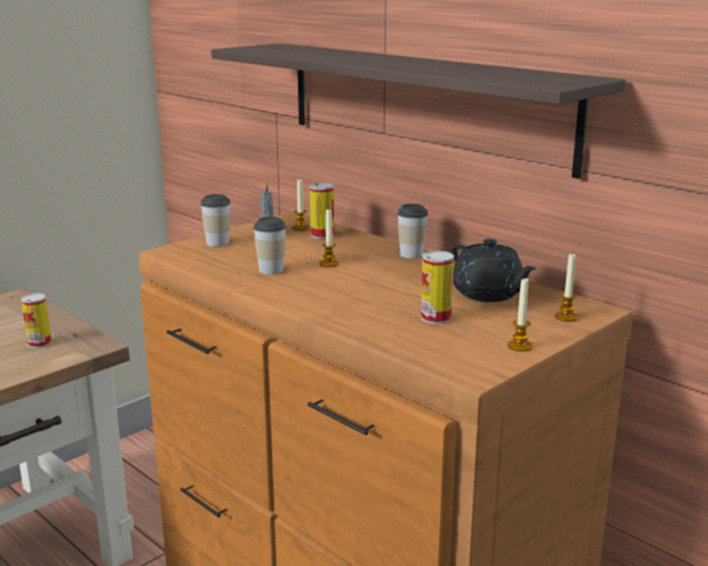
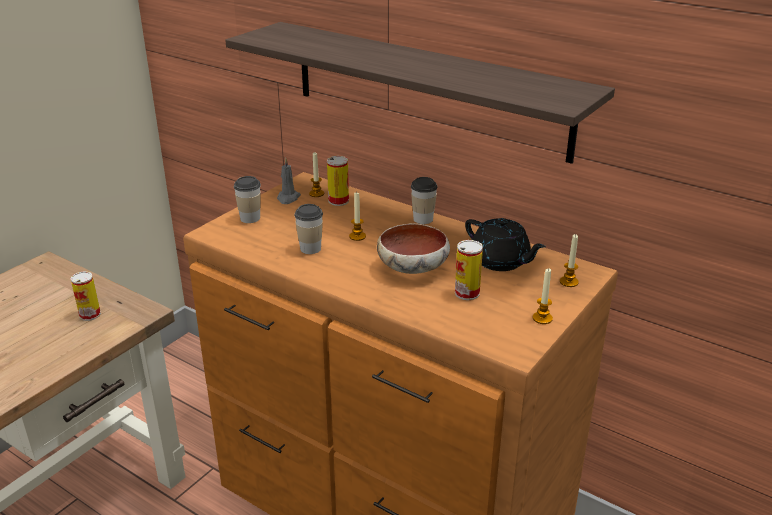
camera: 10 degrees left, 10 degrees up
(382, 293) = (414, 268): none -> bowl

